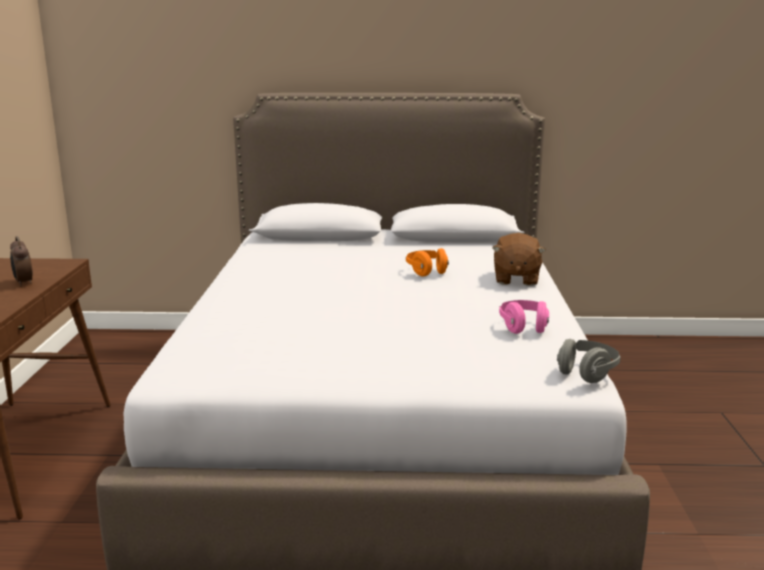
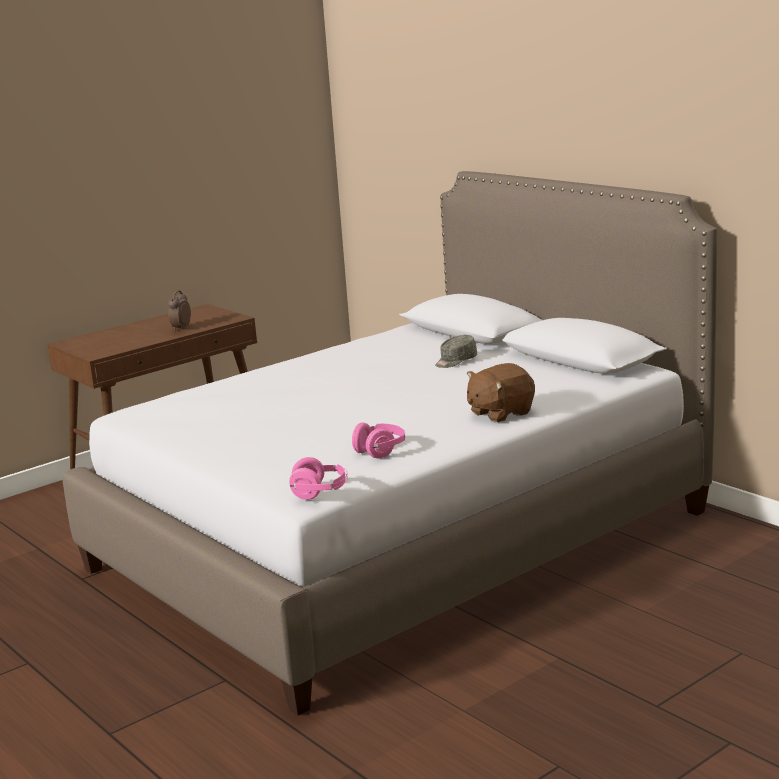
camera: 50 degrees right, 0 degrees up
(373, 255) = (455, 361): none -> grey cap
(427, 272) = (452, 387): orange headphones -> none
(586, 373) = (320, 493): grey headphones -> pink headphones

